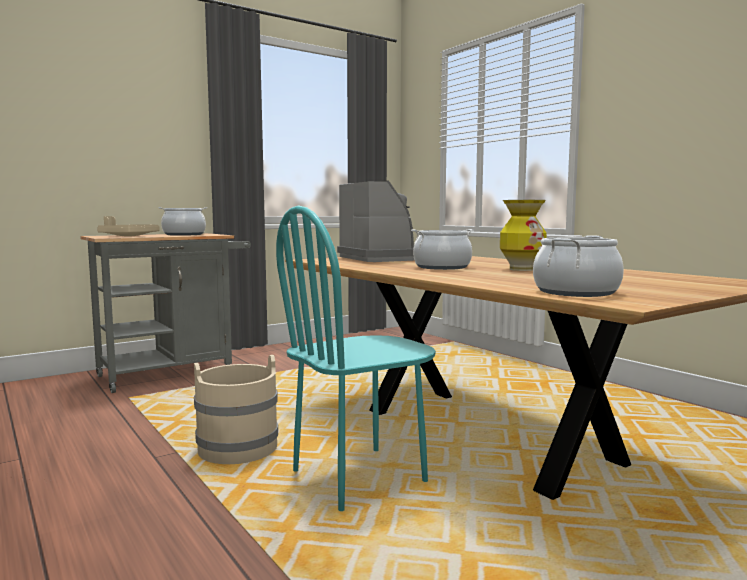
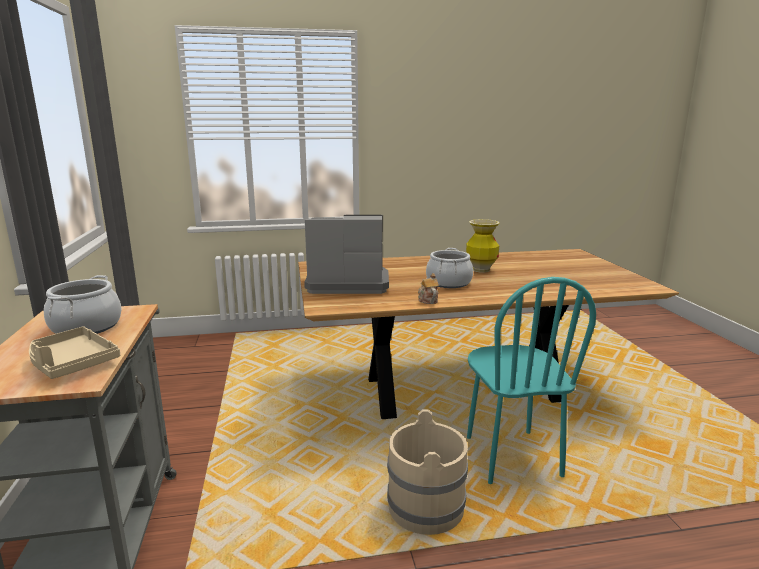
camera: 65 degrees left, 10 degrees up
(369, 267) = (427, 300): none -> teapot
(575, 292) = (608, 286): cooking pot -> none

